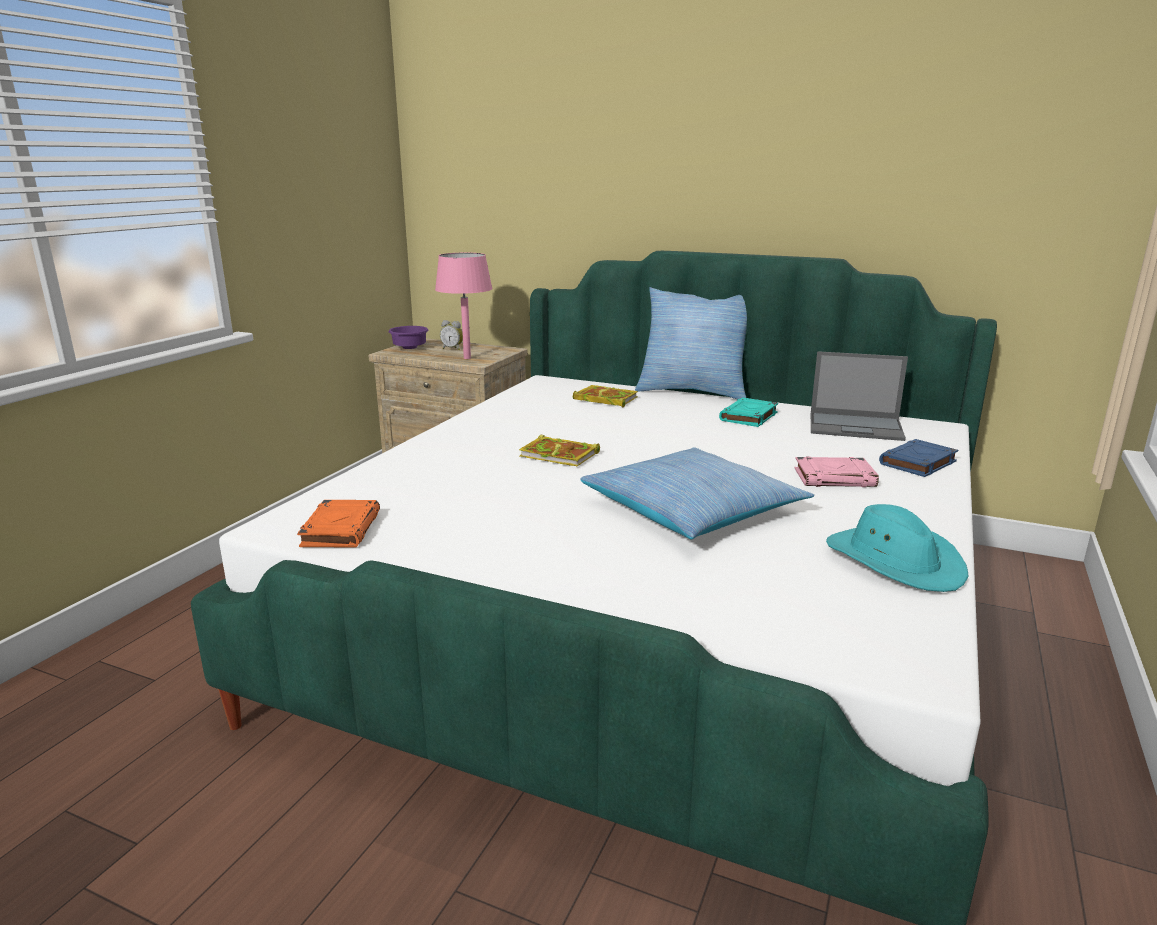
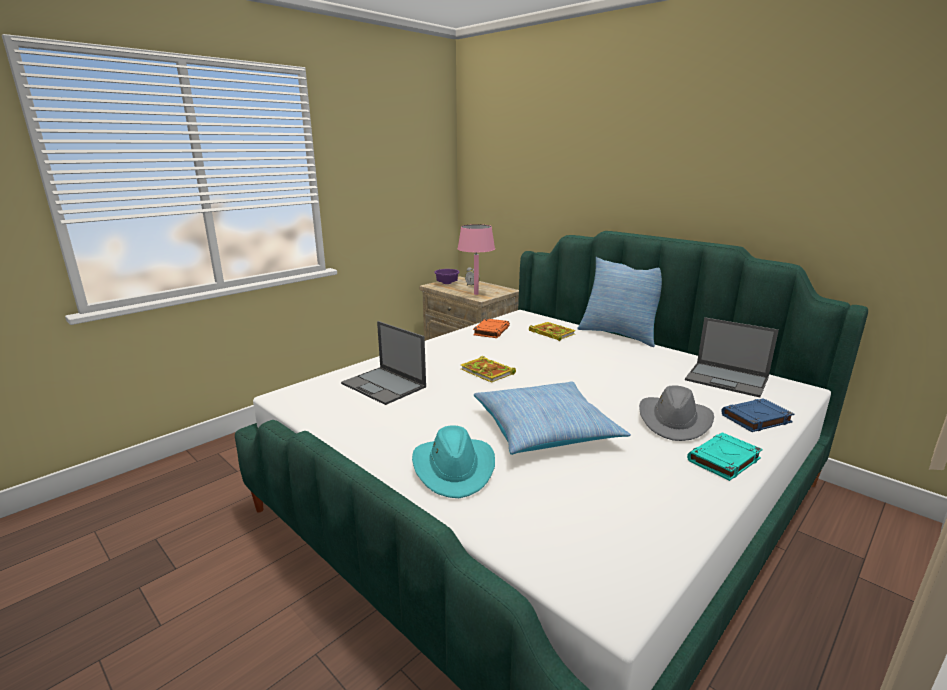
camera: 20 degrees right, 0 degrees up
(341, 529) = (317, 404): orange book -> orange book (491, 331)
(424, 491) = (384, 385): none -> laptop
(748, 417) = (646, 360): turquoise book -> turquoise book (723, 460)
(835, 478) = (674, 421): pink book -> grey hat
(894, 561) = (667, 501): turquoise hat -> turquoise hat (454, 468)

